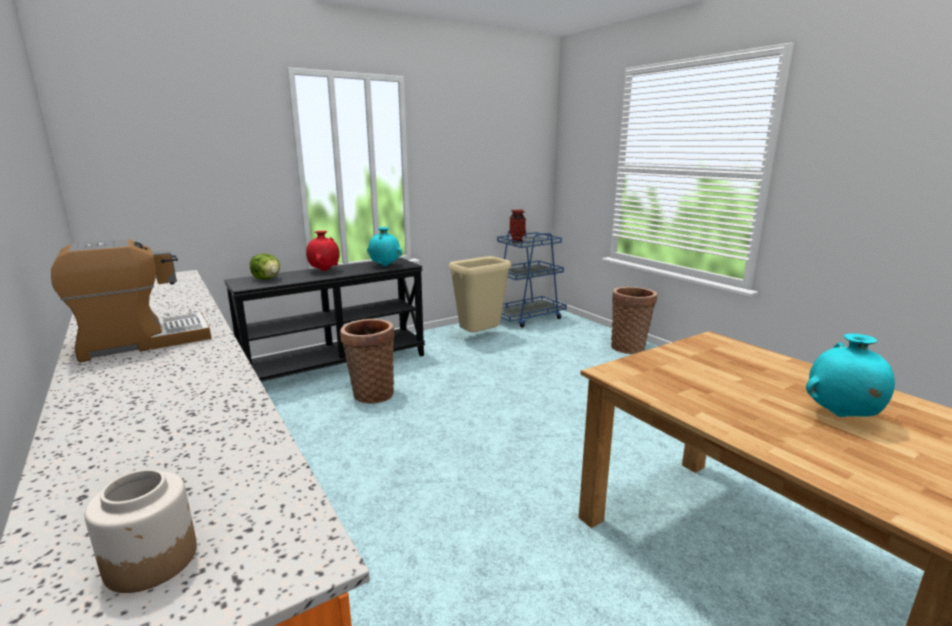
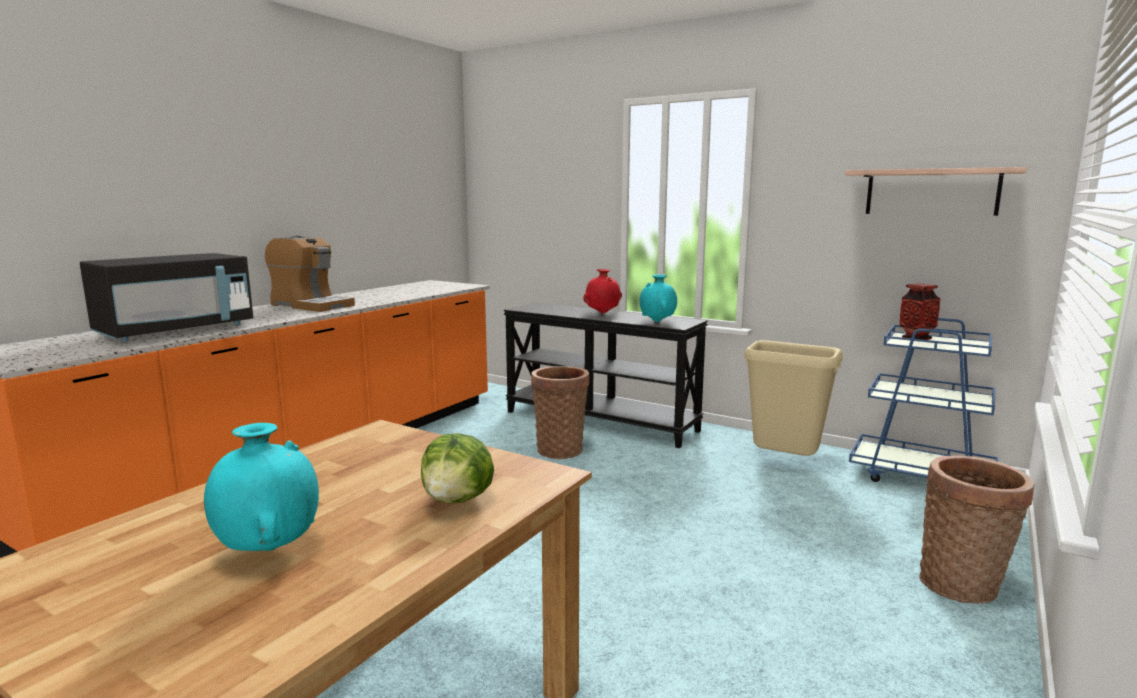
camera: 65 degrees right, 5 degrees down
(152, 559) = (40, 348): jar -> none
(193, 425) = (176, 331): none -> black microwave
(267, 279) = (550, 308): lettuce -> lettuce (458, 500)
(504, 155) = (931, 192): none -> shelf

